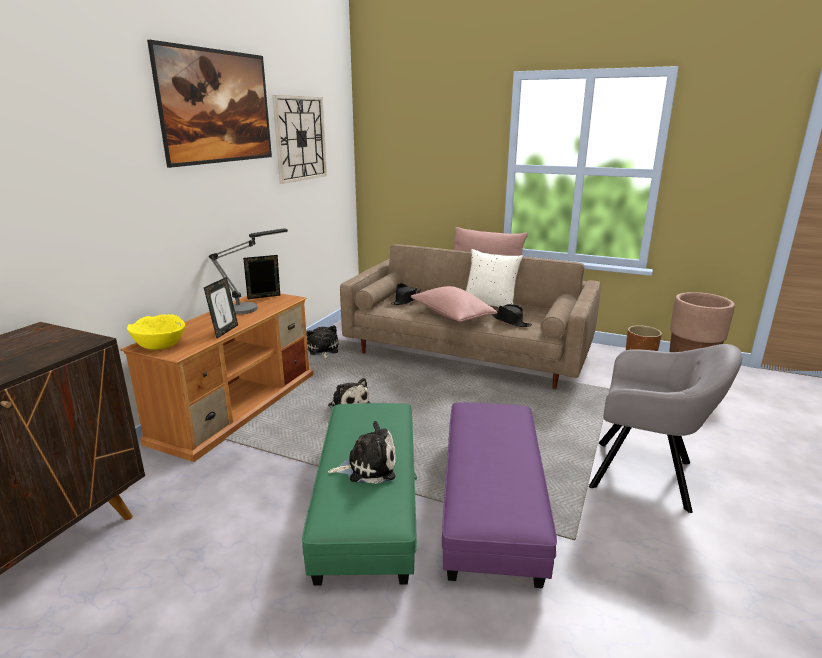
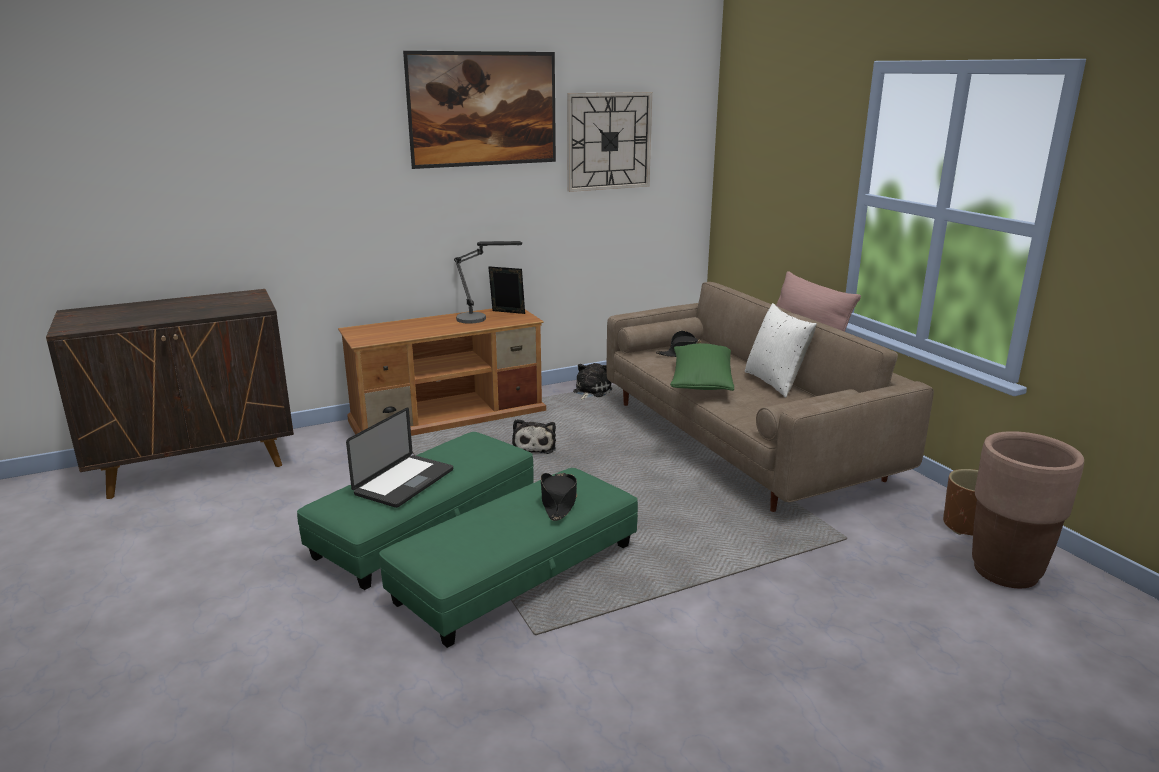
camera: 40 degrees right, 0 degrees up
(160, 344) = (365, 332): yellow bowl -> none
(224, 331) = (423, 333): picture frame -> none
(368, 467) = (404, 482): plush toy -> laptop
(451, 316) = (701, 382): pink pillow -> green pillow
(491, 502) = (517, 573): purple ottoman -> green ottoman
(509, 321) = (755, 406): black hat -> black hat (558, 502)
(647, 475) = (713, 630): grey armchair -> none

